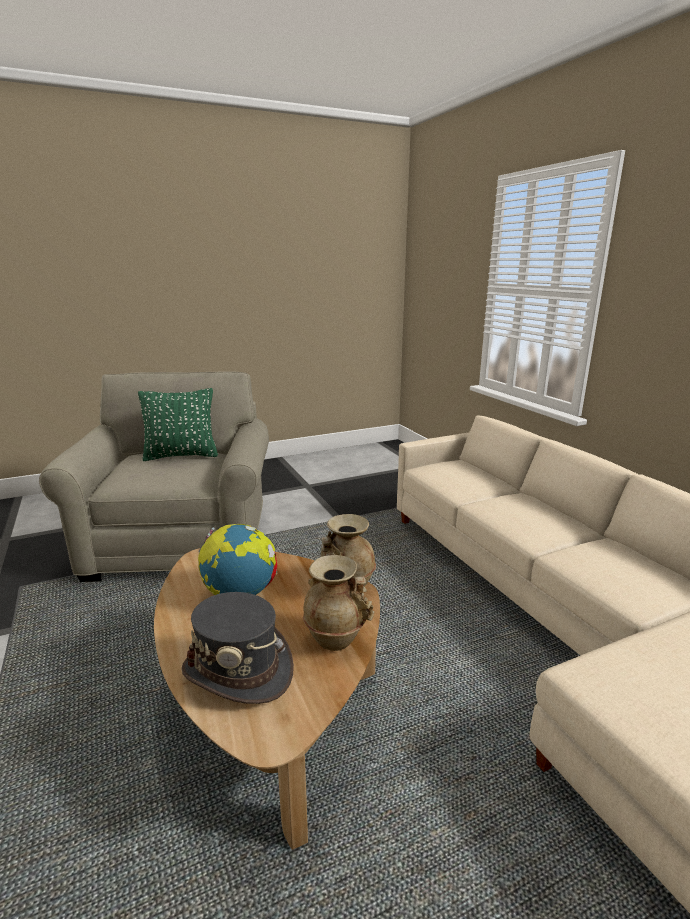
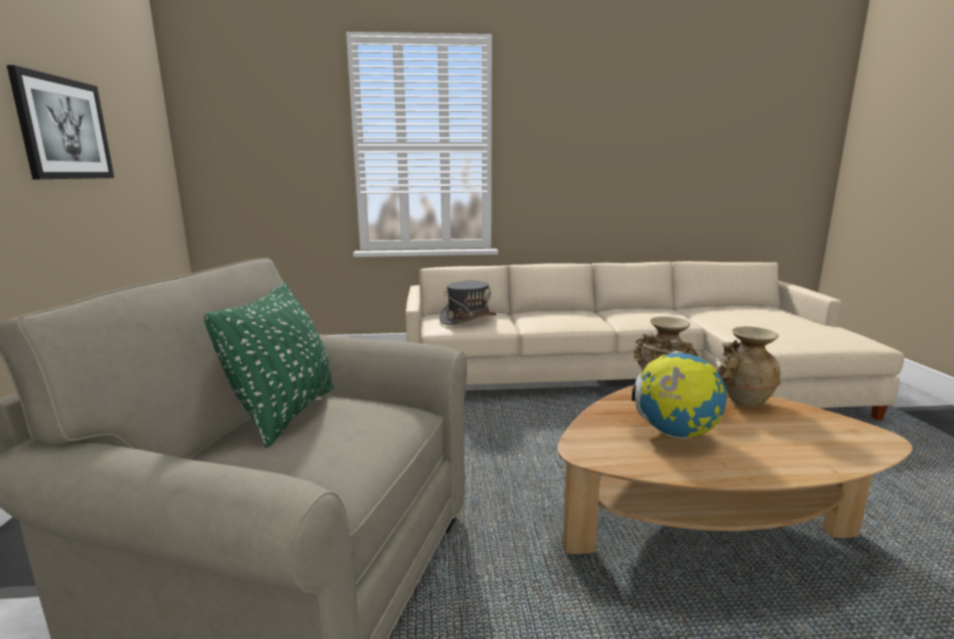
camera: 70 degrees left, 5 degrees down
(239, 670) = (804, 444): grey hat -> grey hat (468, 319)
(292, 279) = (64, 129): none -> picture

